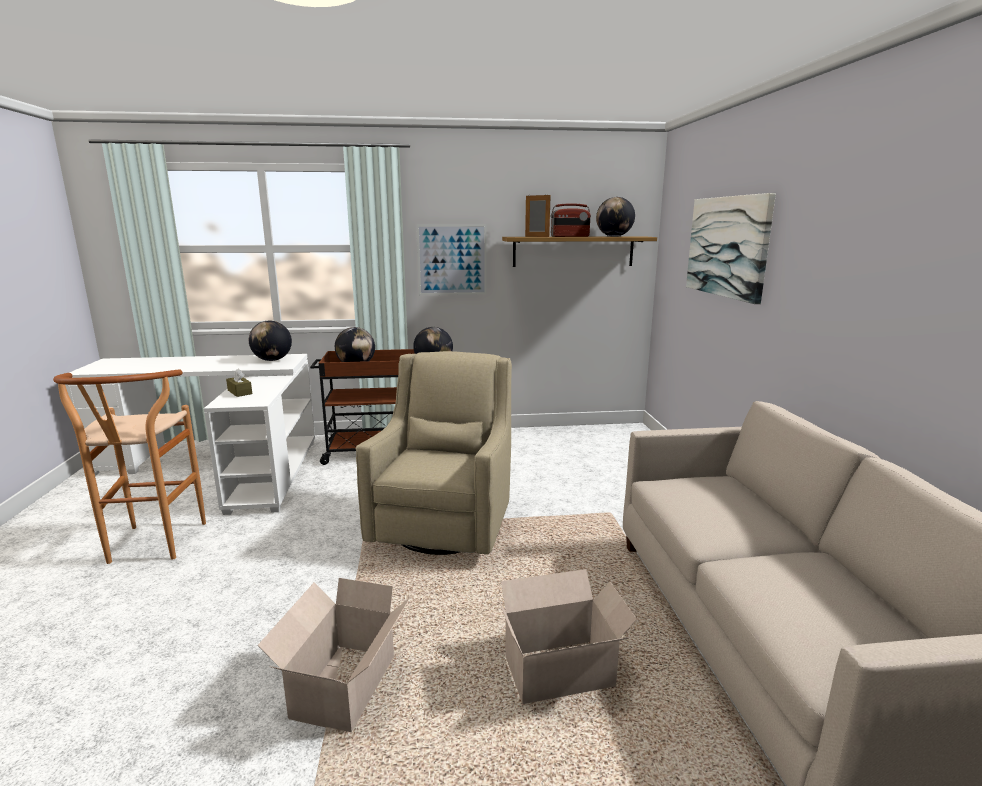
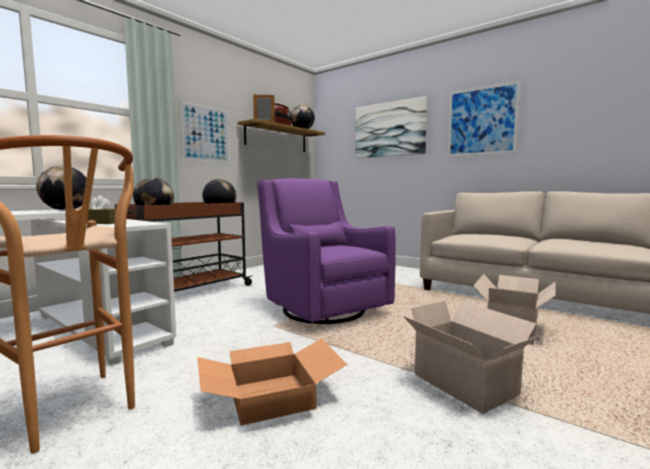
camera: 45 degrees left, 10 degrees down
(227, 599) = (270, 398): none -> cardboard box
(445, 524) = (321, 309): beige armchair -> purple armchair
(839, 261) = (481, 121): none -> picture

